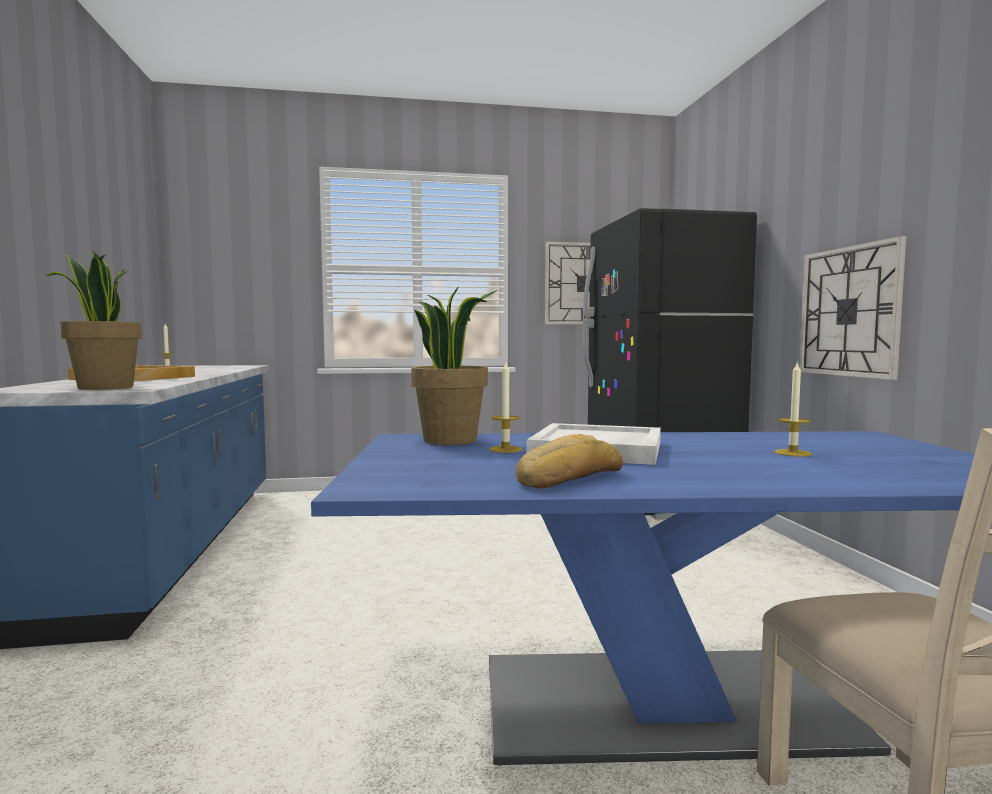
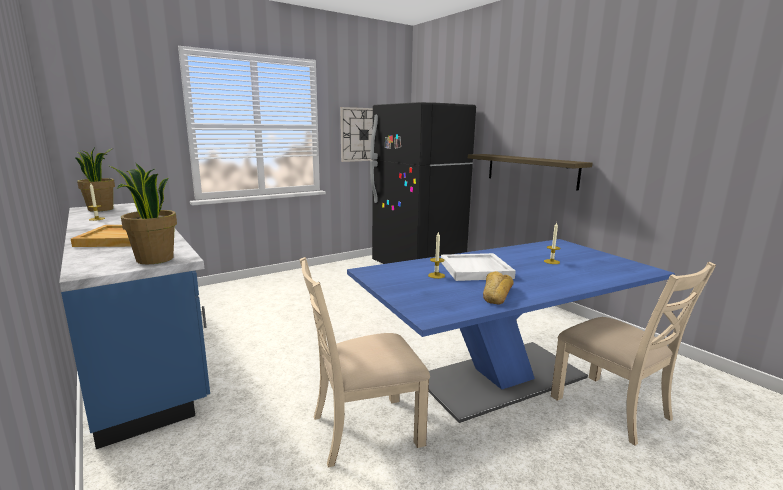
camera: 25 degrees left, 10 degrees up
(319, 725) = (365, 429): none -> beige chair
(451, 440) = (397, 271): potted plant -> potted plant (101, 209)
(849, 311) = (531, 170): wall clock -> shelf

